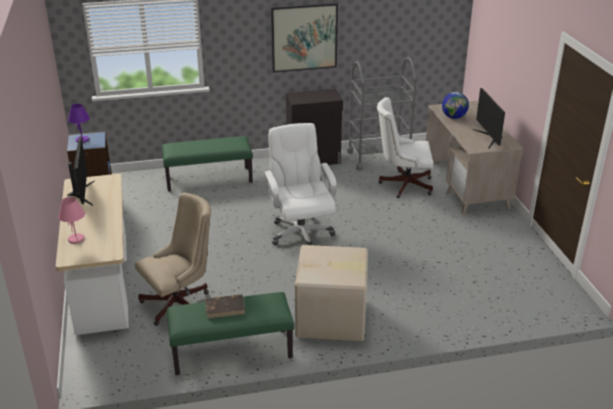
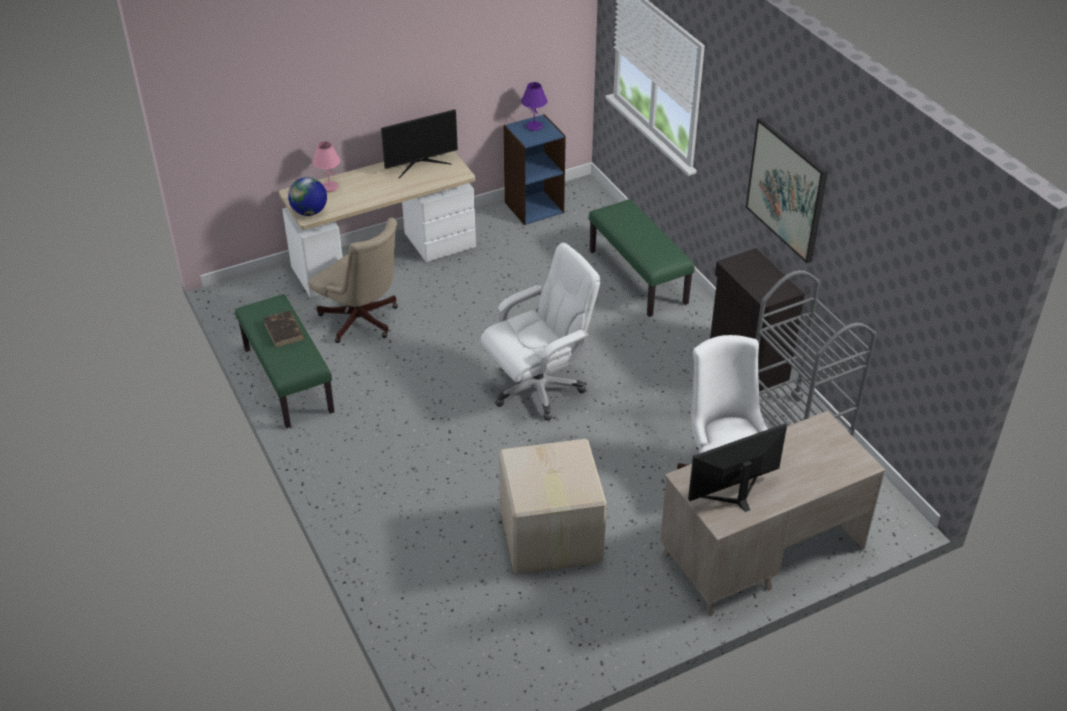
camera: 75 degrees right, 10 degrees up
(332, 319) = (363, 449): cardboard box -> cardboard box (549, 537)
(454, 117) = (794, 446): globe -> globe (309, 212)

